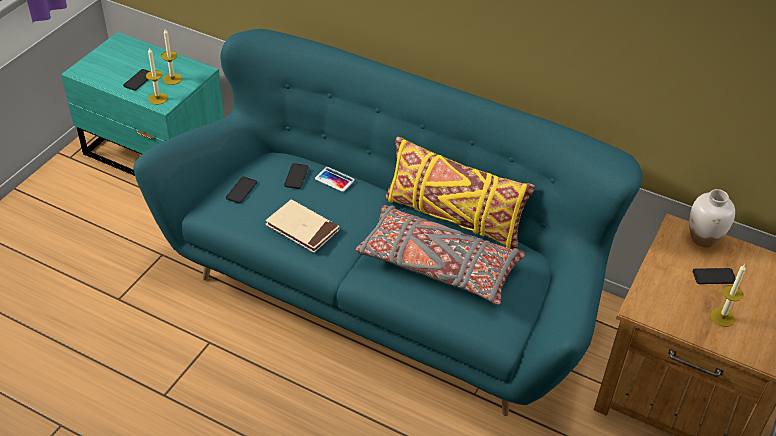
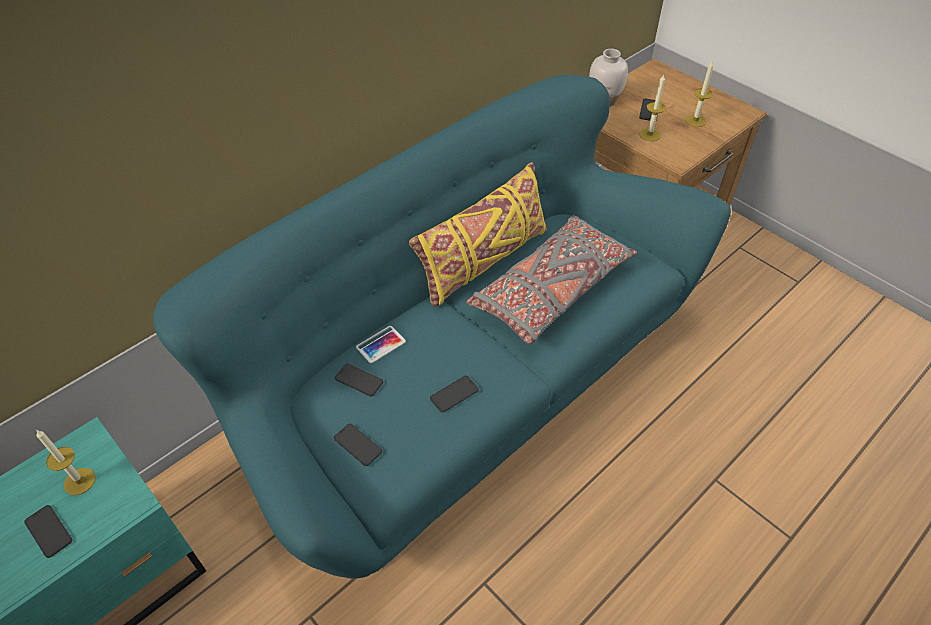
camera: 70 degrees left, 5 degrees up
(158, 98) = (115, 510): candle -> candle (649, 135)
(302, 228) = (454, 394): beige book -> phone

